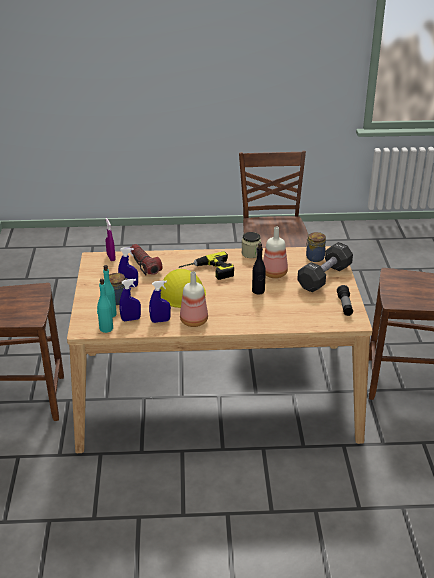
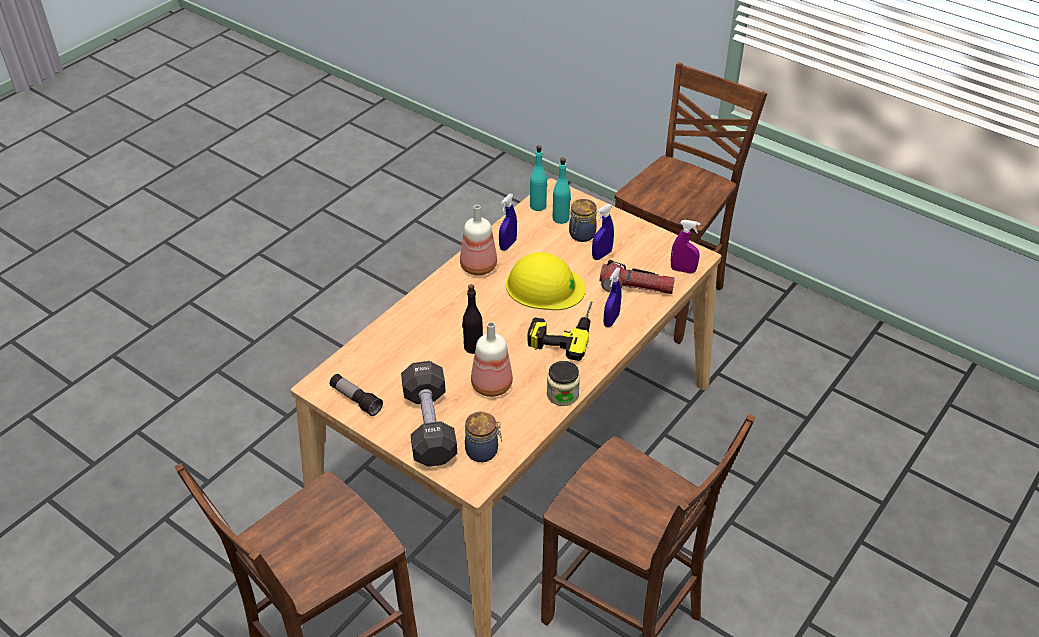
camera: 130 degrees right, 10 degrees up
(131, 319) = (535, 227): blue spray bottle -> blue spray bottle (611, 320)

